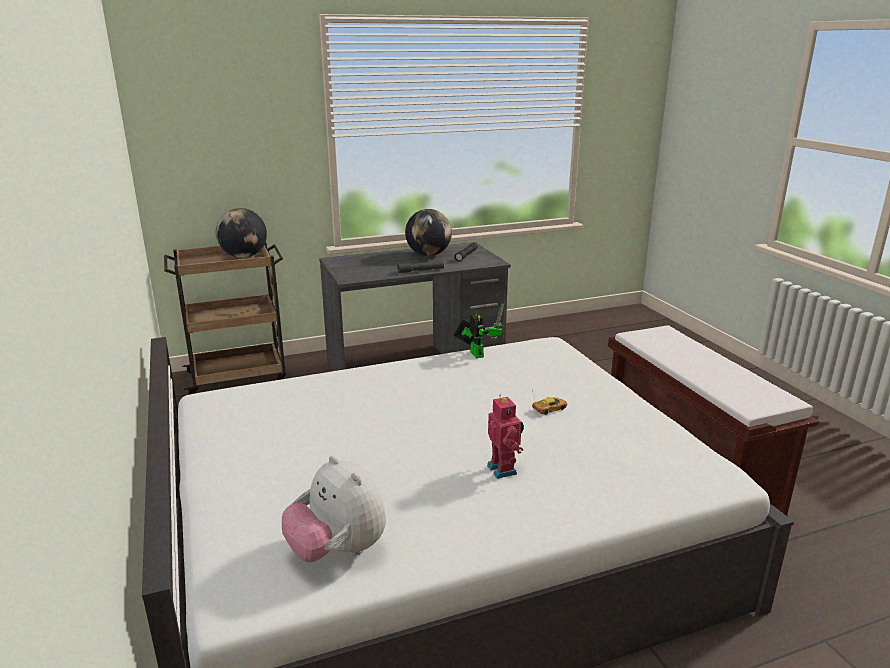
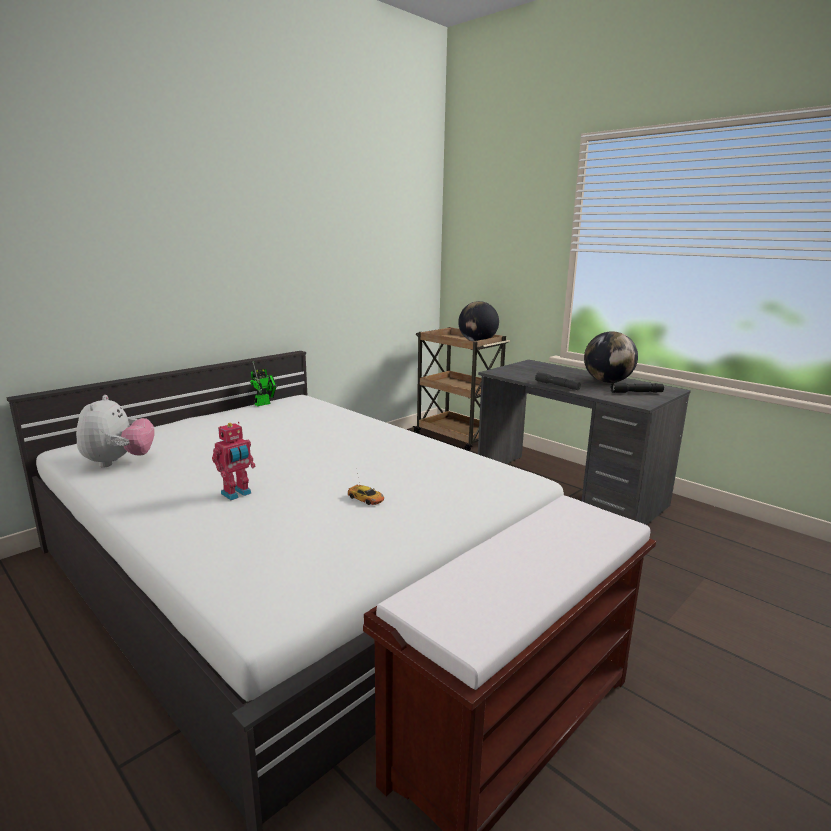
camera: 65 degrees right, 5 degrees down
(337, 551) = (119, 462): plush toy -> plush toy turned 150 degrees clockwise
(475, 353) = (457, 452): toy robot -> toy robot (265, 403)

